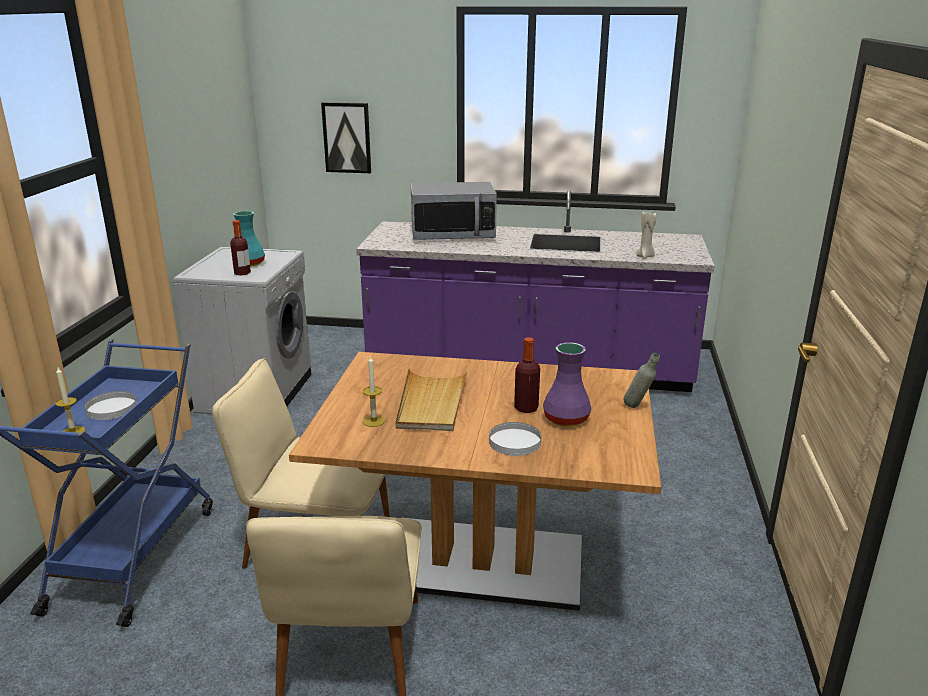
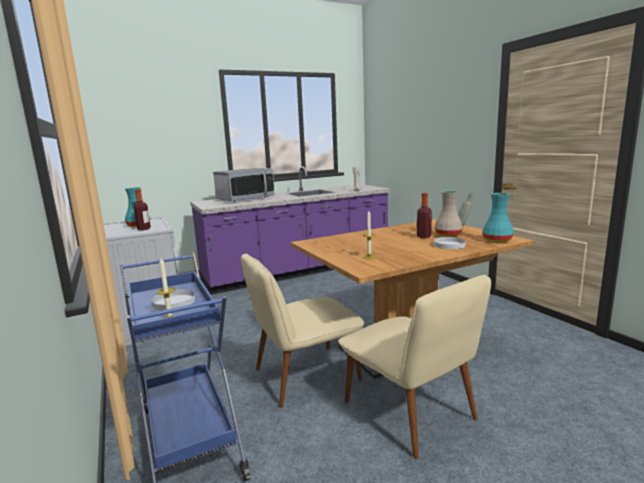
camera: 35 degrees left, 10 degrees down
(347, 137) = (153, 152): picture -> none
(431, 403) = (379, 245): beige tray -> none
(567, 419) = (448, 235): purple vase -> beige vase
(602, 462) = (496, 240): none -> turquoise vase

